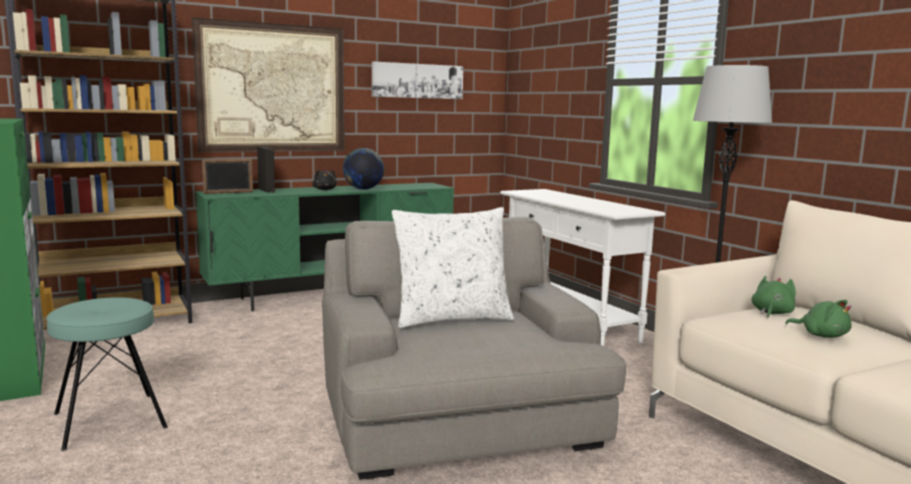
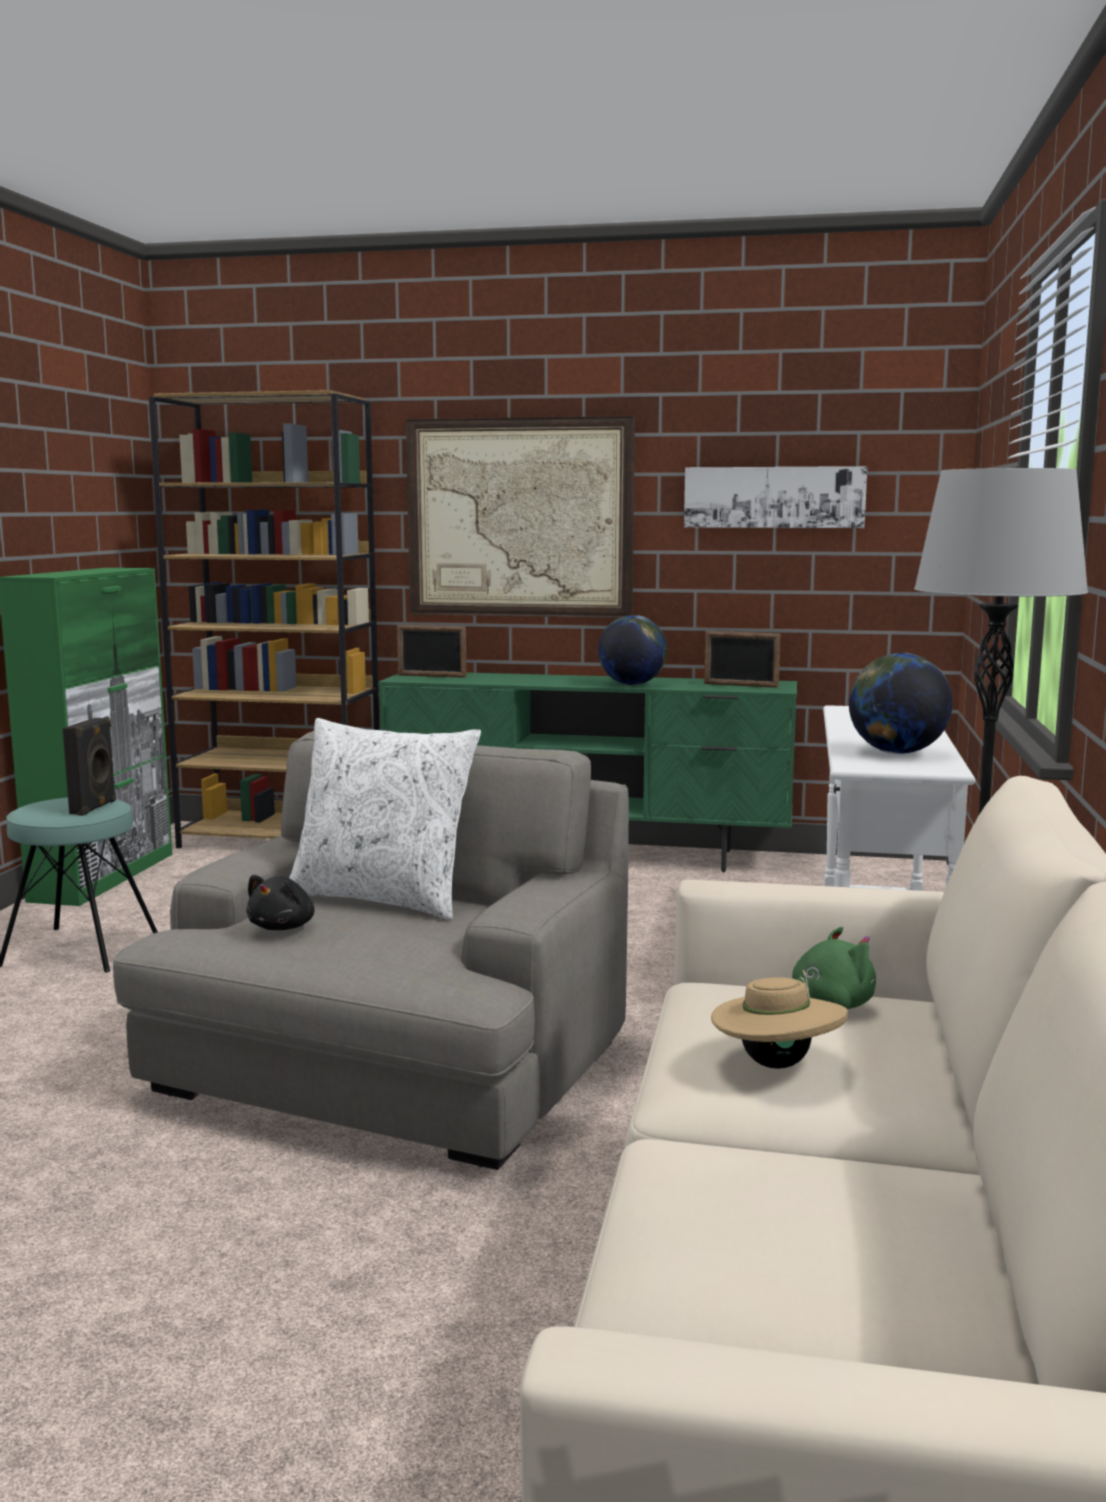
camera: 40 degrees right, 0 degrees up
(267, 190) = (491, 676): black speaker -> black speaker (94, 808)
(325, 190) = (574, 681): black plush toy -> black plush toy (284, 927)
(416, 186) = (740, 685): none -> picture frame
(608, 206) = (897, 753): none -> globe
(821, 335) = (776, 1064): green plush toy -> beige hat

